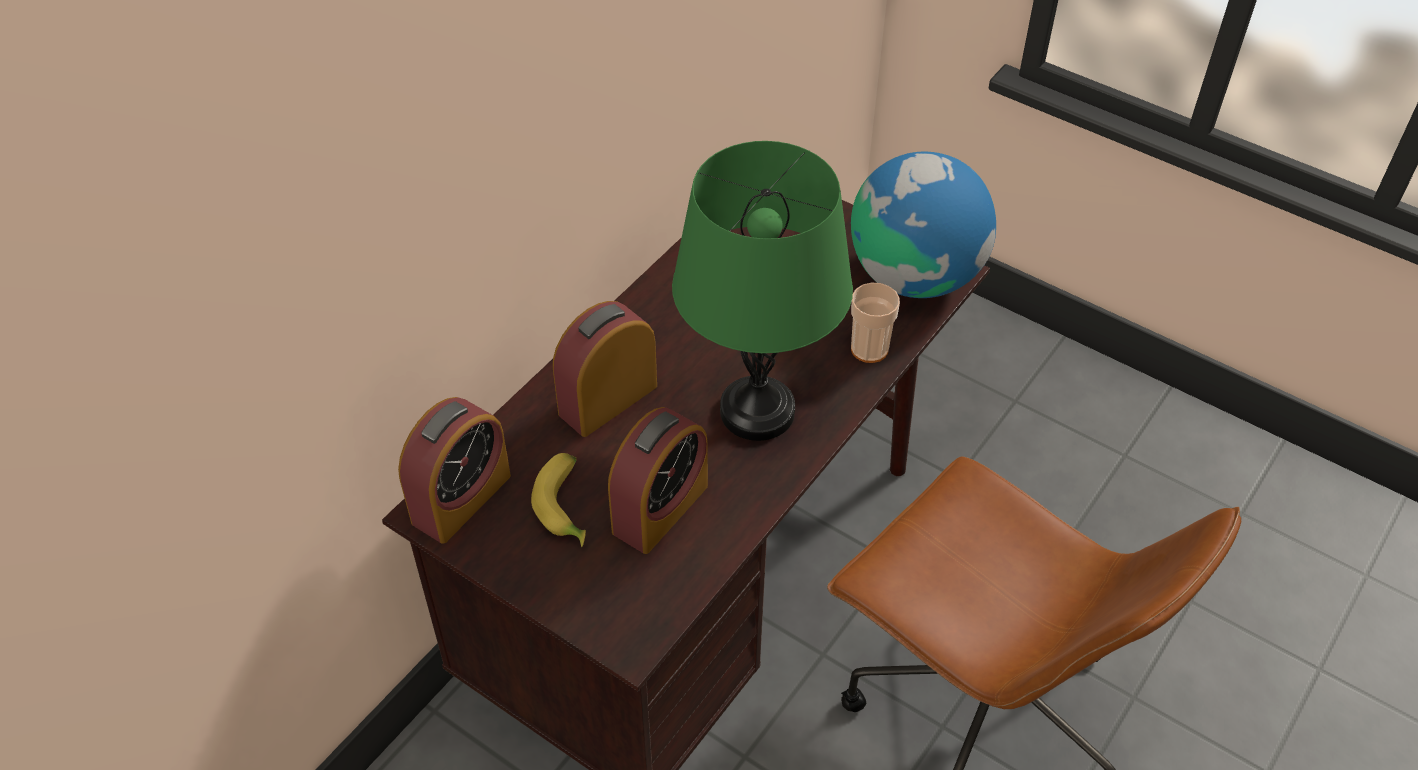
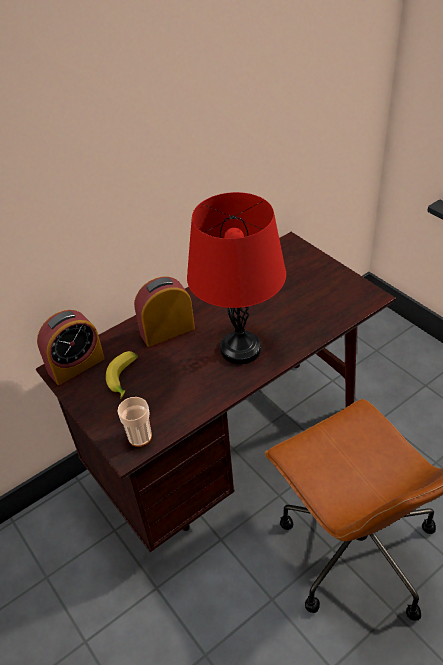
camera: 20 degrees right, 5 degrees down
(660, 509) = (170, 388): alarm clock -> none
(757, 411) = (240, 349): green table lamp -> red table lamp
(869, 349) = (313, 328): cup -> cup (140, 437)
(915, 275) = (352, 295): globe -> none

